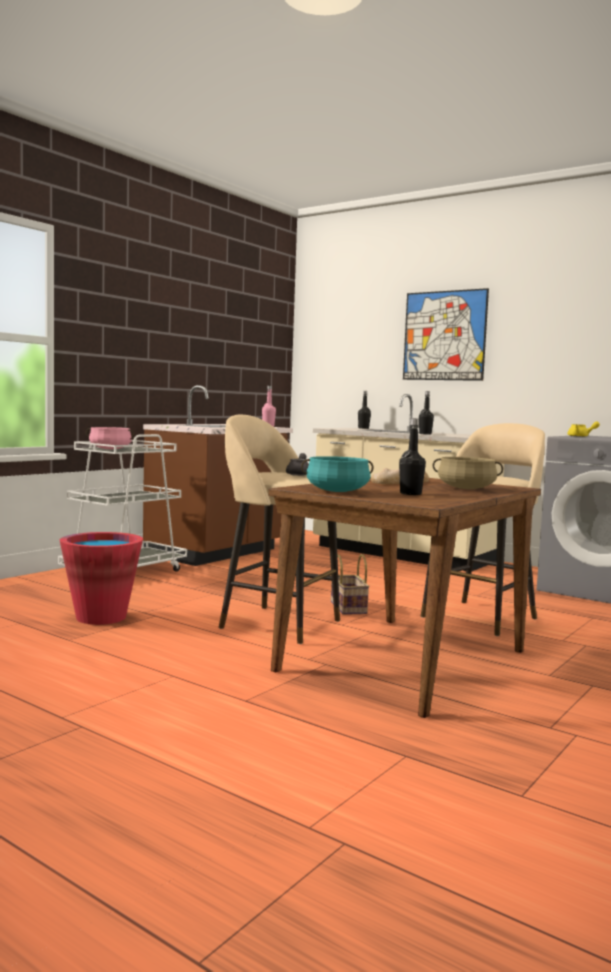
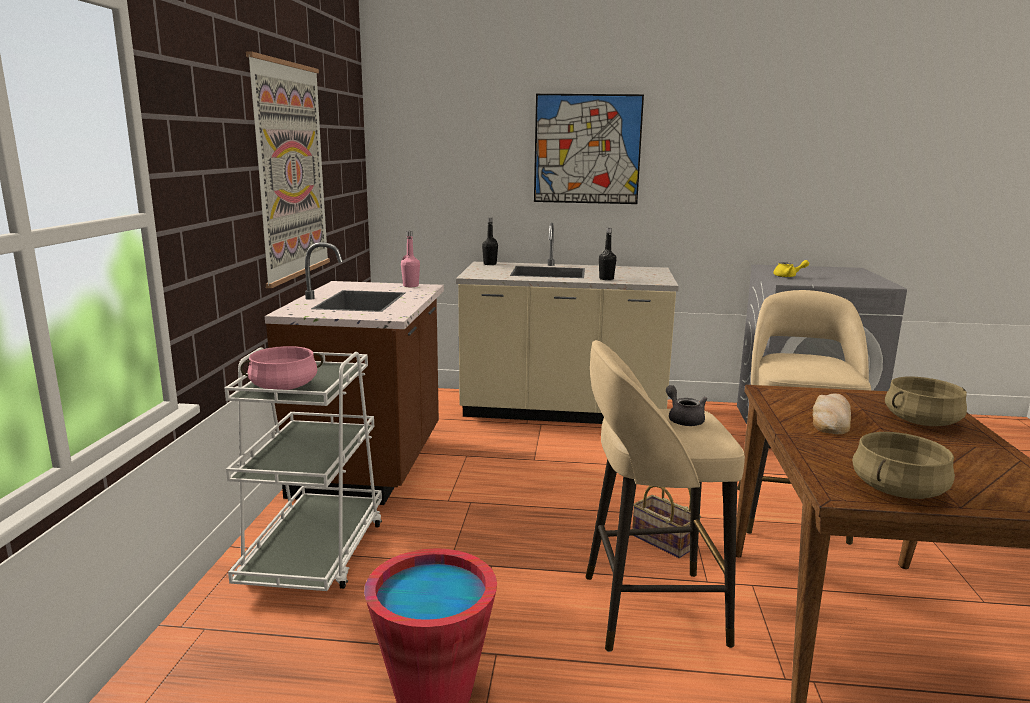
camera: 30 degrees left, 10 degrees up
(191, 340) = (291, 171): none -> picture
(337, 491) = (897, 489): turquoise cooking pot -> beige cooking pot
(410, 494) = (953, 467): black bottle -> none

